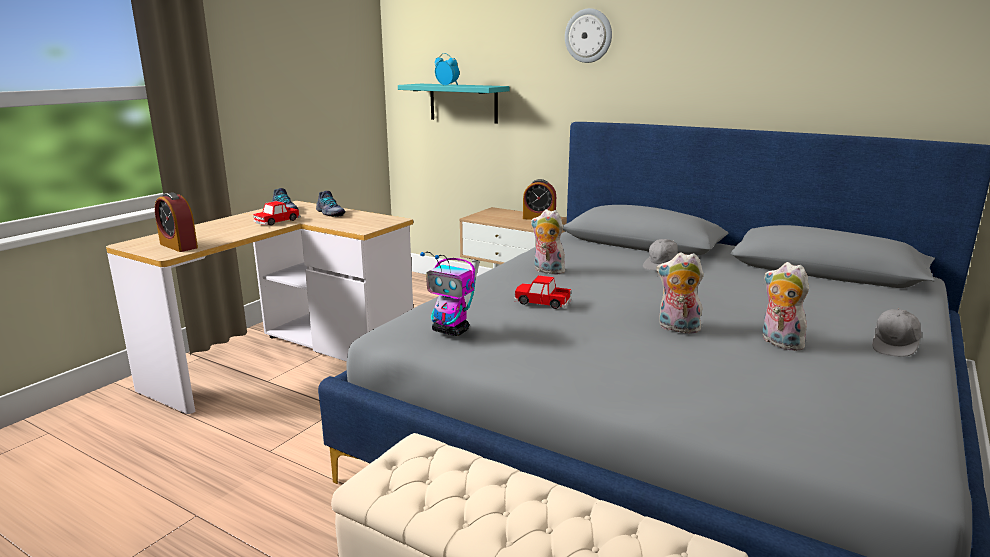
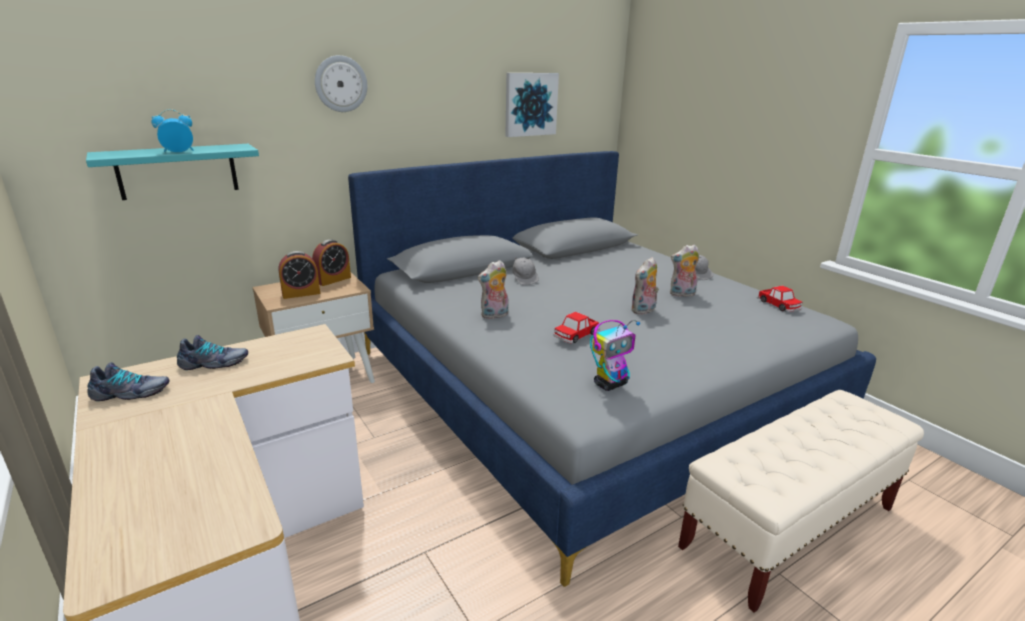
camera: 65 degrees left, 5 degrees up
(178, 246) = (209, 511): alarm clock -> alarm clock (301, 293)
(277, 221) = (192, 407): toy car -> toy car (778, 305)
(831, 62) = (530, 104): none -> picture

